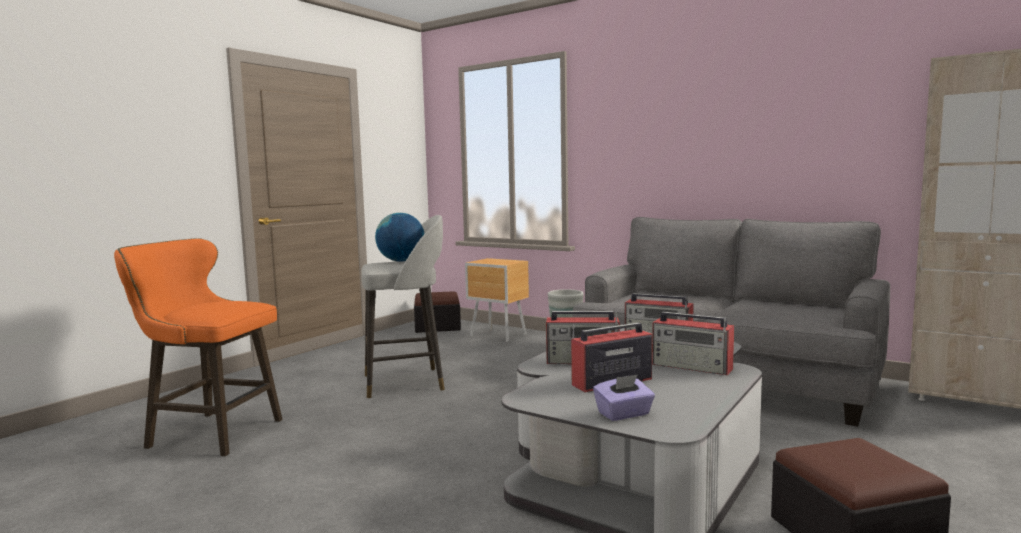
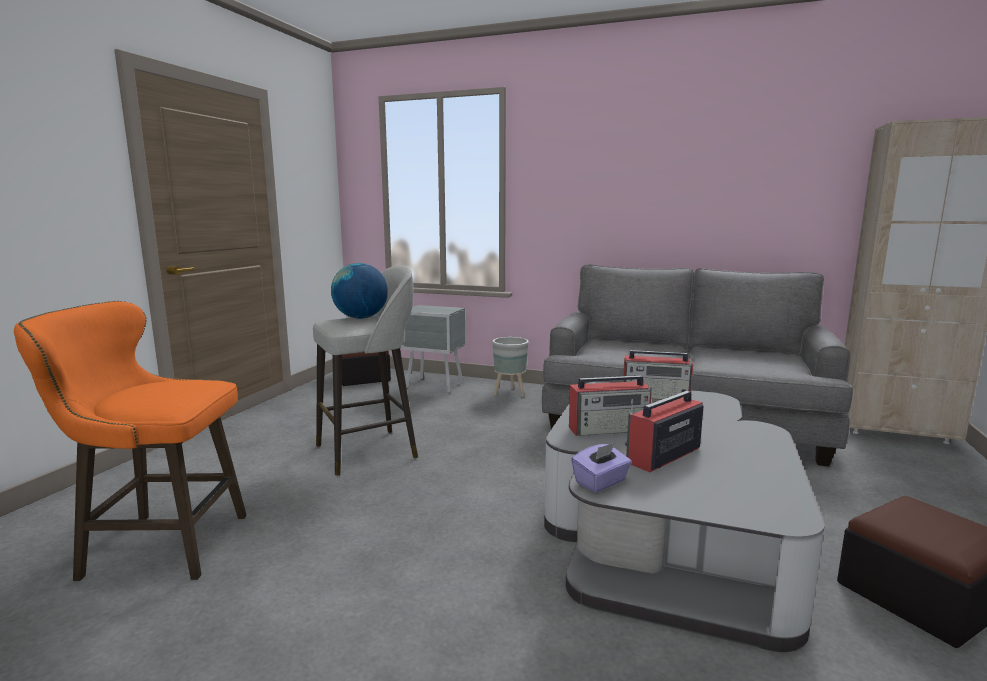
camera: 15 degrees left, 5 degrees up
(499, 336) = (435, 386): brown nightstand -> grey nightstand
(624, 414) = (718, 500): purple tissue box -> purple tissue box (601, 482)
(692, 367) = (721, 429): radio -> none

